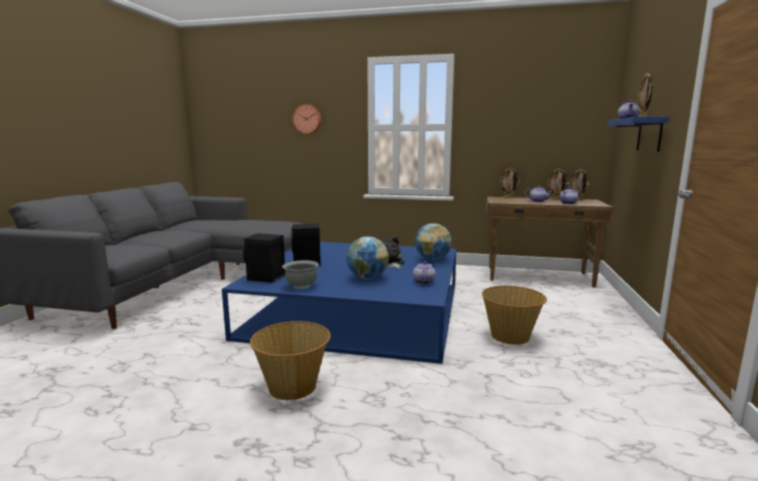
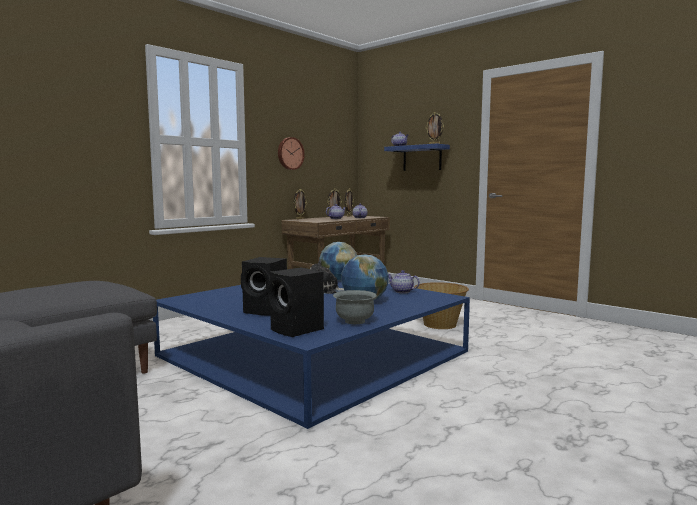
camera: 60 degrees left, 5 degrees down
(293, 387) = (468, 409): basket -> none
(307, 119) = (53, 118): wall clock -> wall clock (290, 153)

